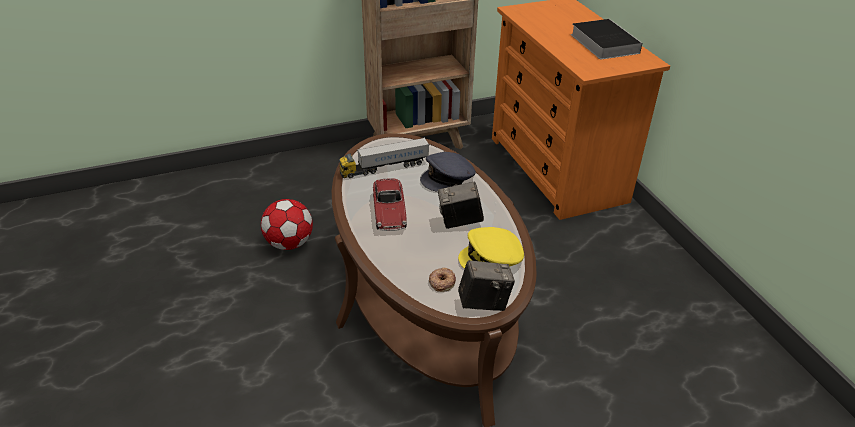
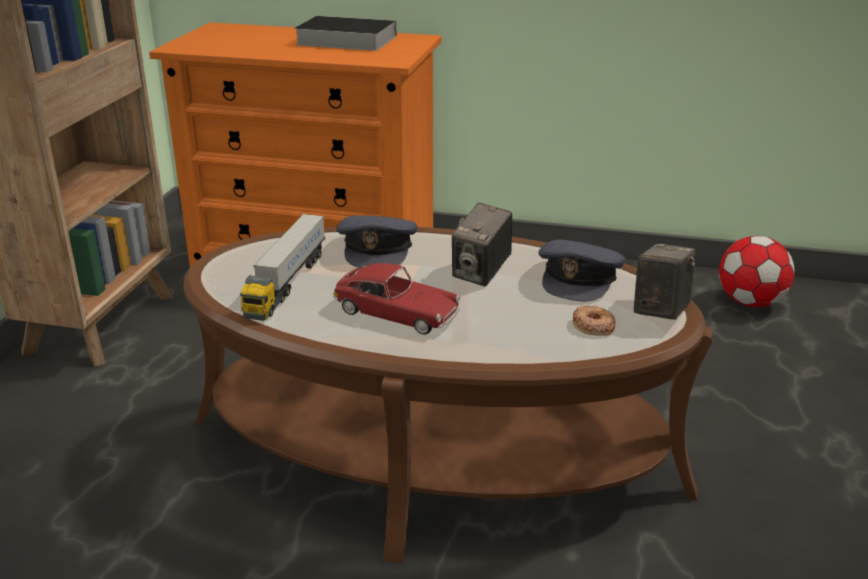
camera: 55 degrees left, 10 degrees down
(289, 243) = (140, 543): football -> football (750, 302)
(492, 258) = (579, 278): yellow cap -> grey cap

